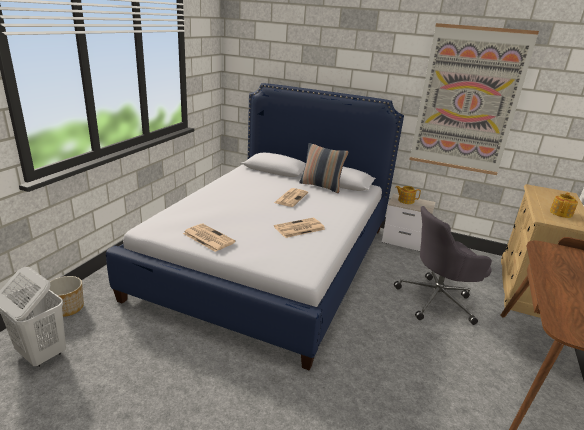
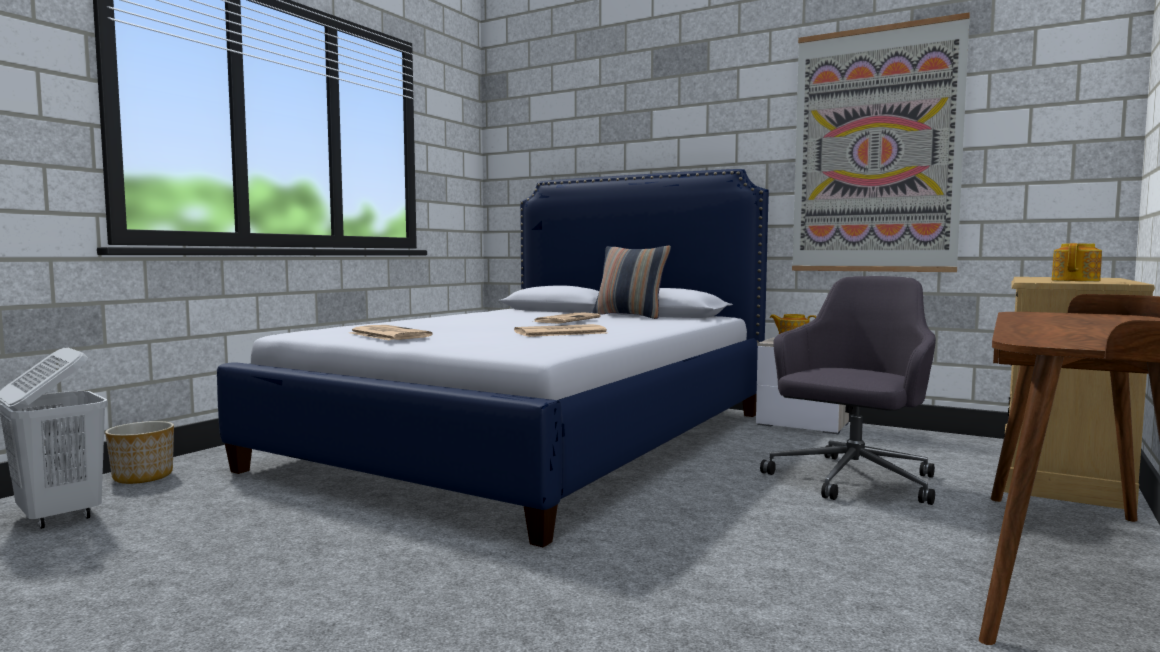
camera: 10 degrees right, 20 degrees down
(437, 300) = (851, 481): grey office chair -> grey office chair turned 135 degrees clockwise

